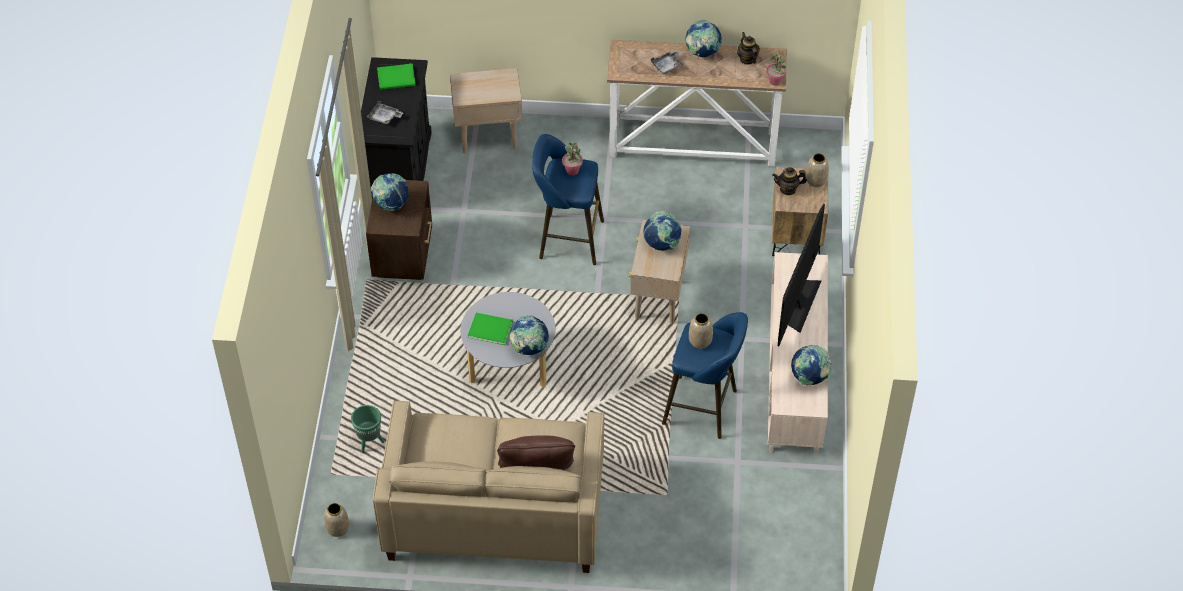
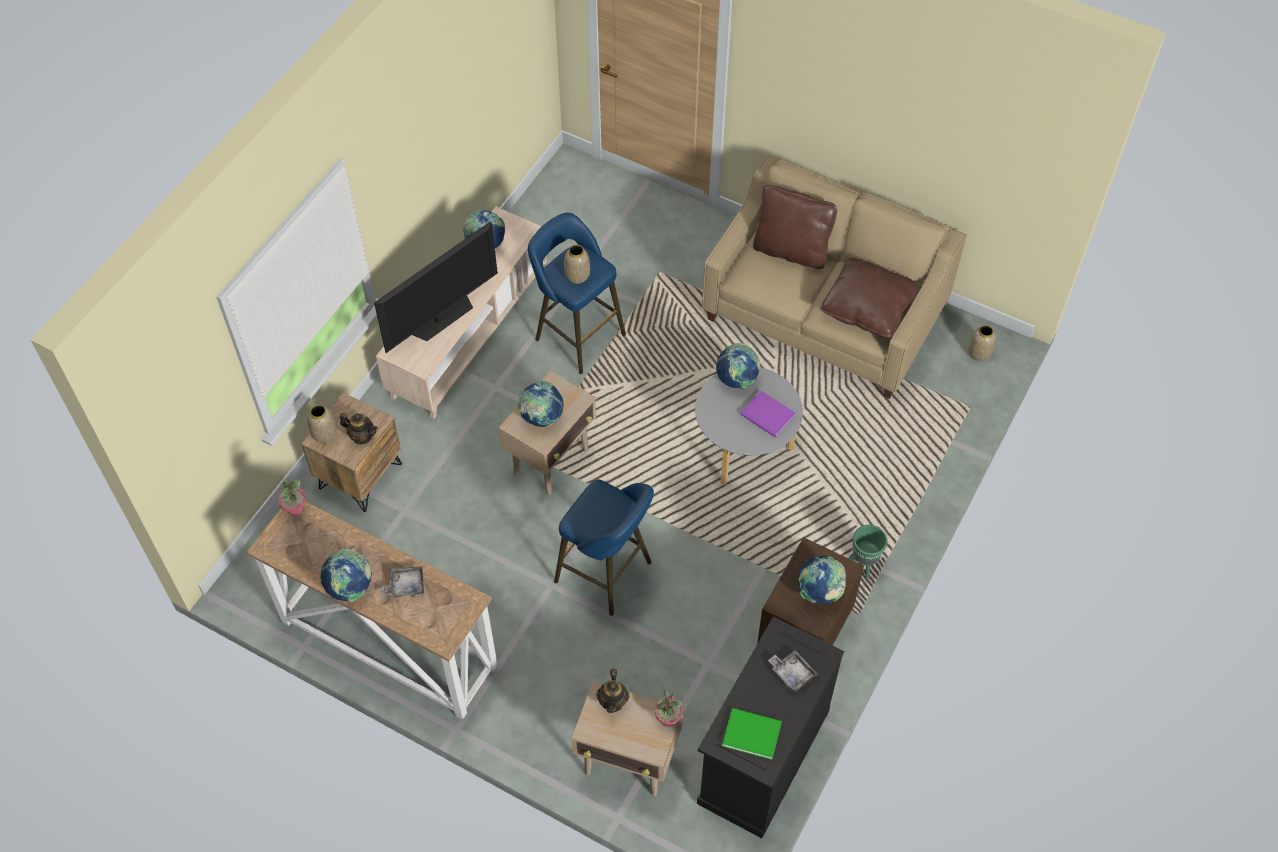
camera: 155 degrees left, 5 degrees up
(369, 442) = (920, 424): green planter -> green planter (864, 564)
(444, 444) = (867, 307): none -> brown pillow
(489, 328) = (768, 416): green book -> purple book
(572, 170) = (594, 519): potted plant -> potted plant (668, 719)
(747, 59) = (304, 555): teapot -> teapot (613, 701)

